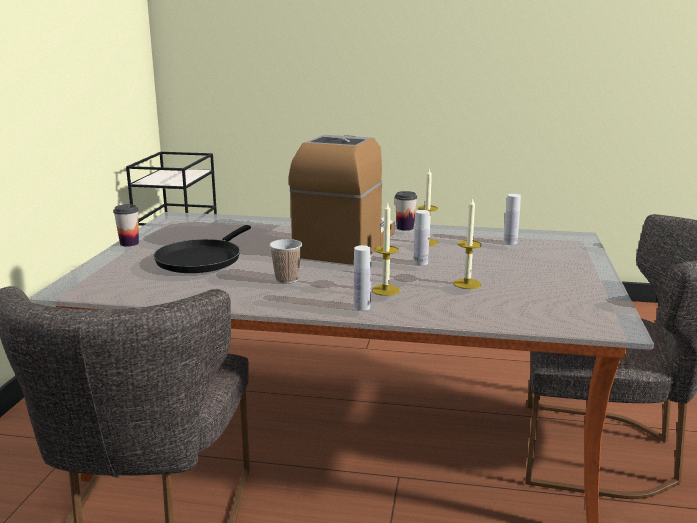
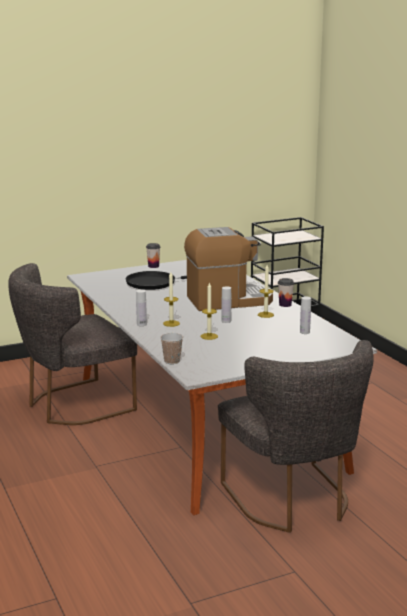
camera: 55 degrees right, 0 degrees up
(287, 279) = (154, 304): cup -> cup (172, 361)

